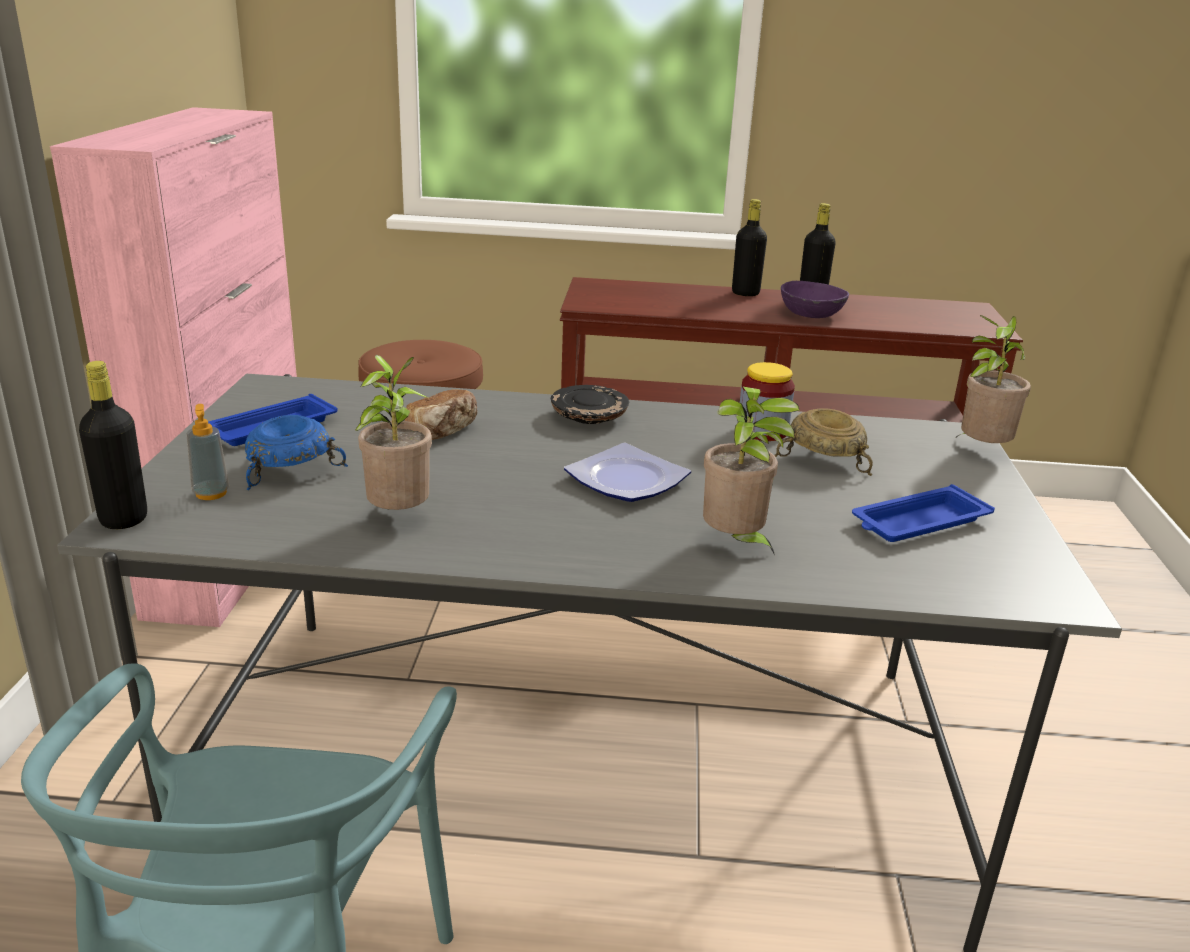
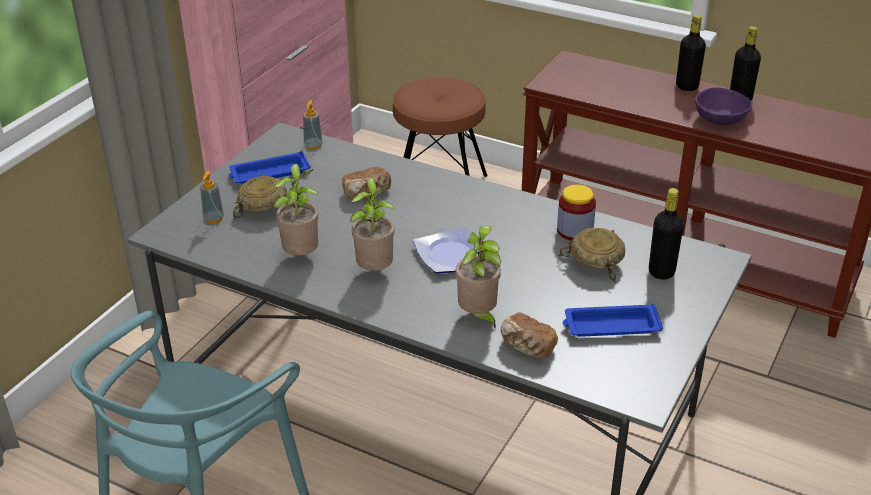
camera: 25 degrees right, 10 degrees up
(124, 519) = (163, 228): black bottle -> black bottle (661, 272)
(291, 468) = (264, 208): blue bowl -> beige bowl
(319, 391) = (313, 145): none -> soap dispenser
(589, 416) = (467, 197): black plate -> none
(840, 568) = (527, 347): none -> bread
(980, 451) = (718, 278): potted plant -> potted plant (375, 270)

